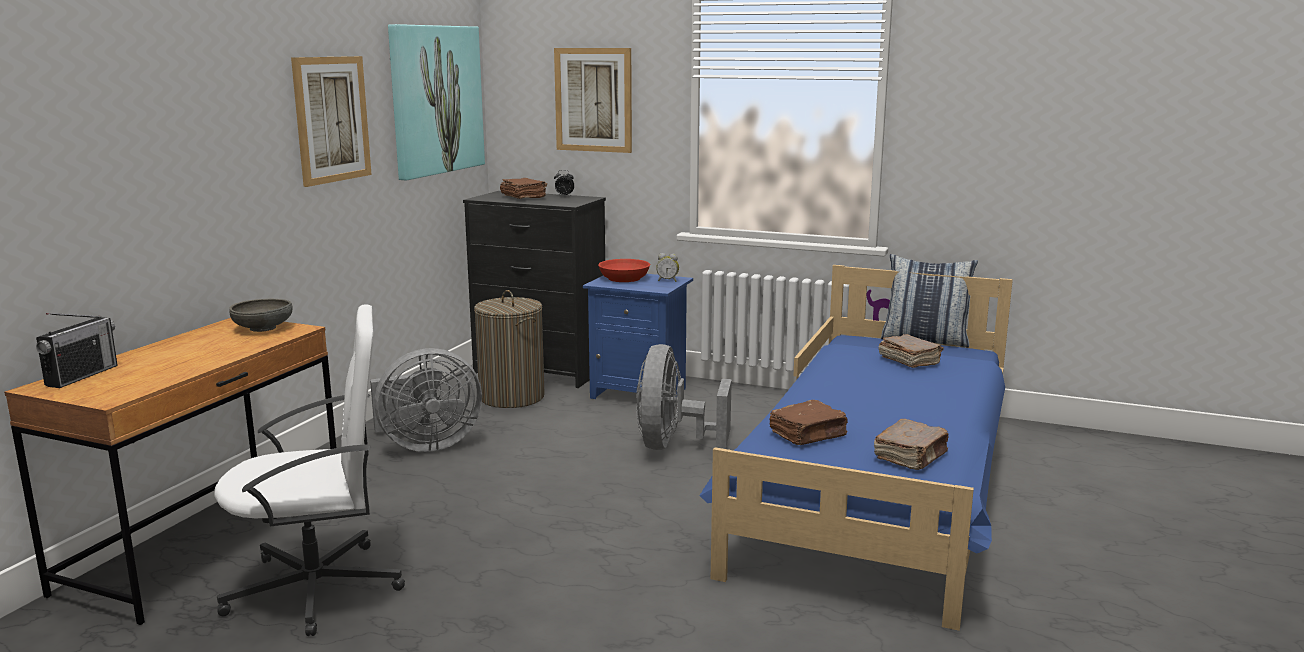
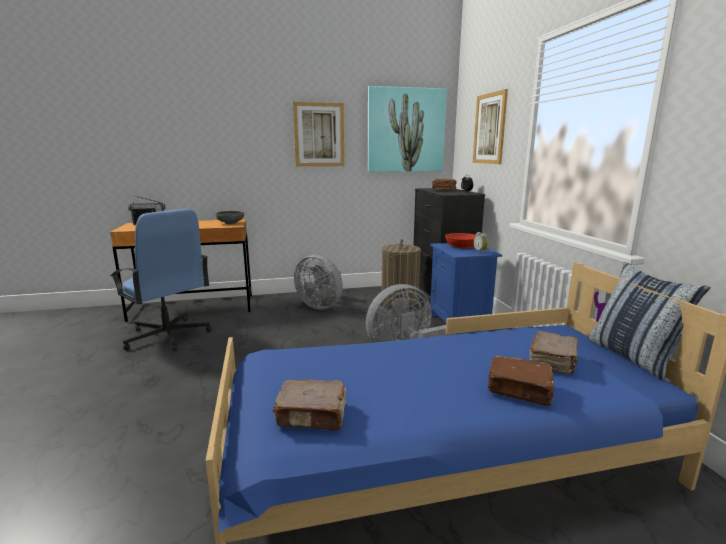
camera: 55 degrees right, 0 degrees up
(318, 588) = (168, 336): white office chair -> blue office chair
(808, 435) = (317, 364): brown book -> brown book (520, 390)

